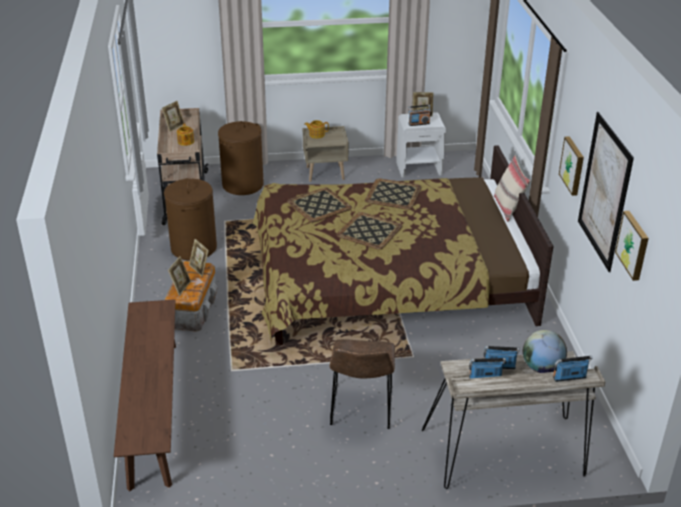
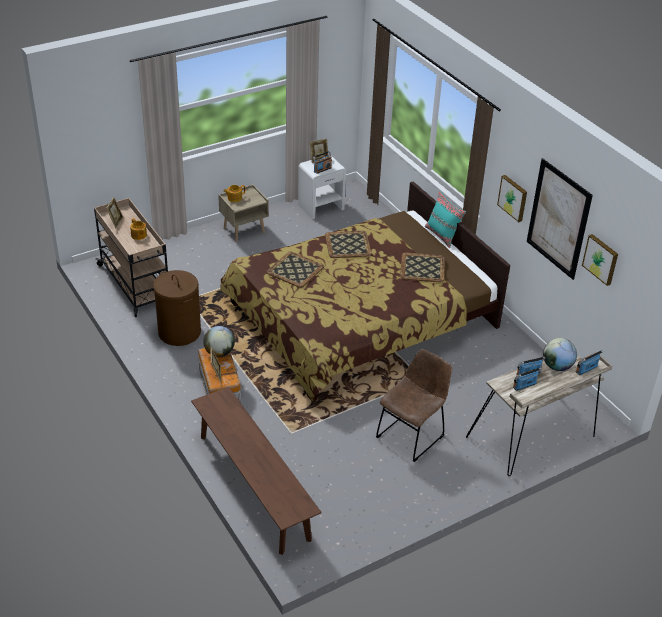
camera: 25 degrees left, 5 degrees up
(199, 269) = (219, 353): picture frame -> globe
(243, 185) = (178, 259): brown laundry basket -> none
(361, 410) = (412, 435): brown chair -> brown chair turned 120 degrees counterclockwise
(369, 231) = (352, 284): tray -> tray (423, 268)
(508, 208) = (442, 235): beige pillow -> turquoise pillow

